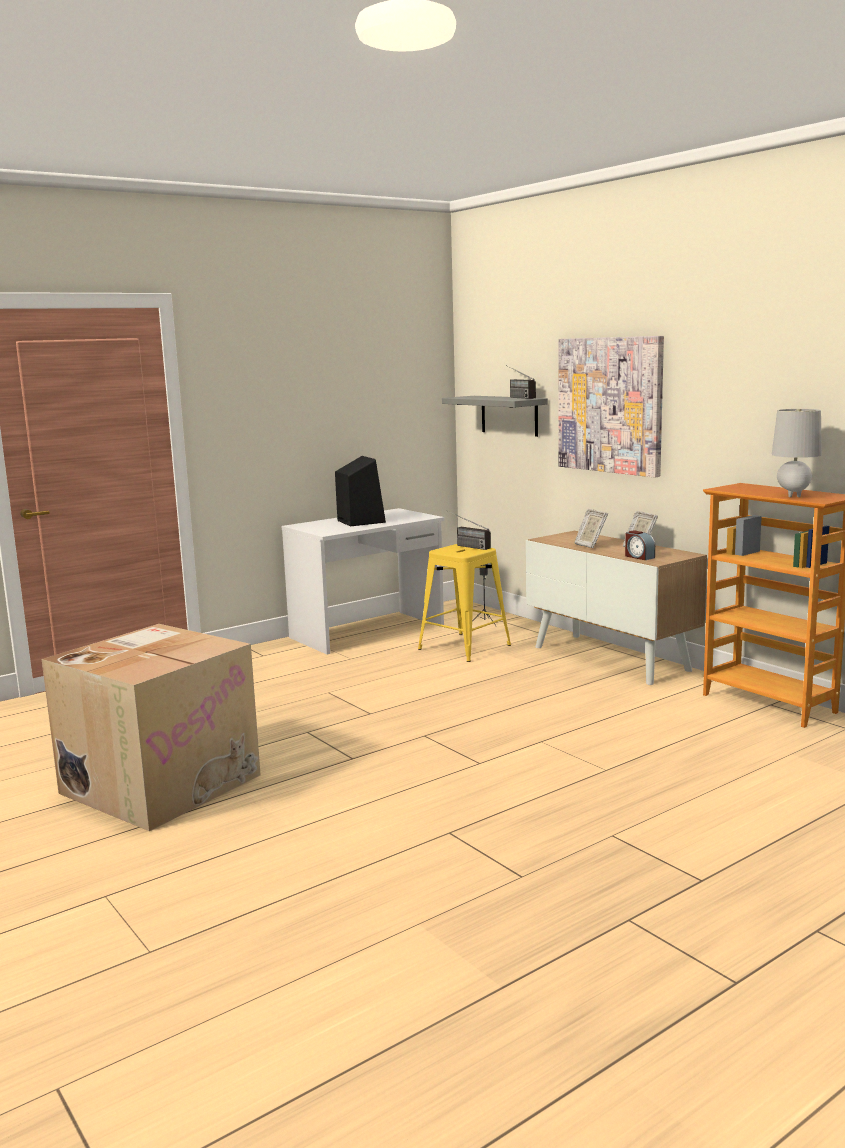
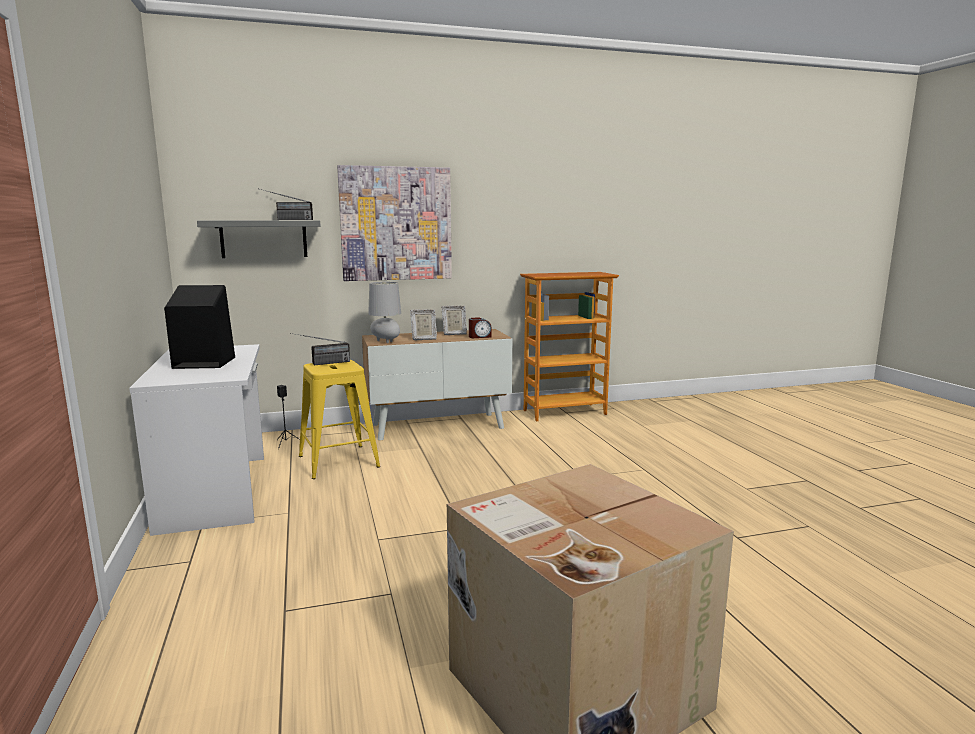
camera: 70 degrees left, 0 degrees up
(794, 495) = (584, 274): grey table lamp -> grey table lamp (386, 341)

